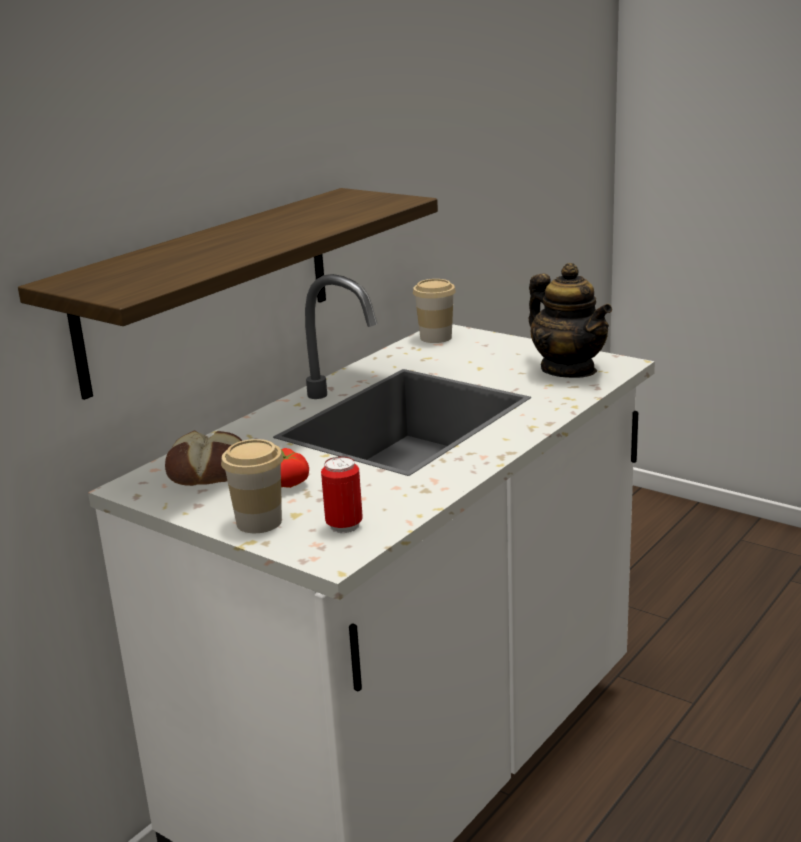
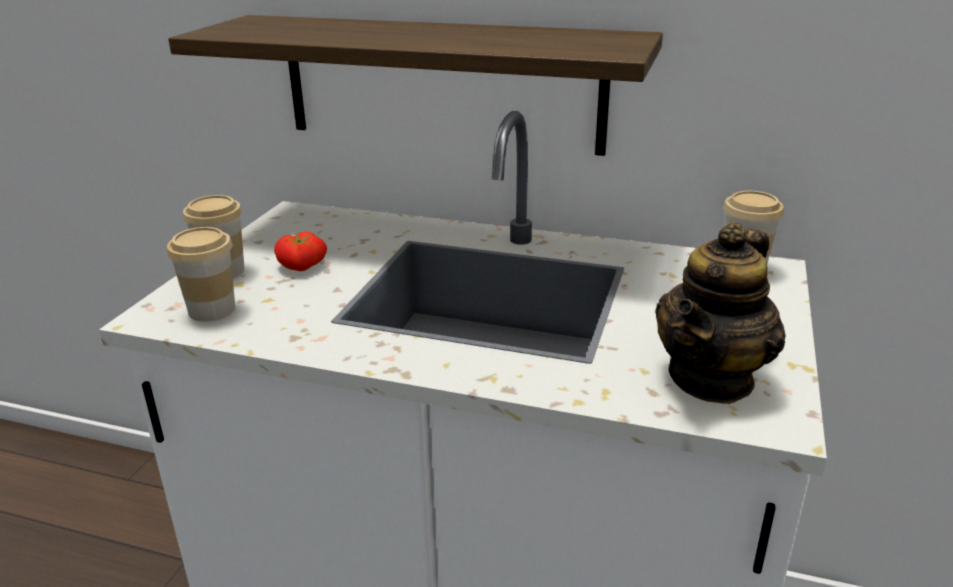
camera: 70 degrees right, 5 degrees up
(210, 470) = (327, 231): bread -> none
(344, 526) = (212, 310): can -> cup

